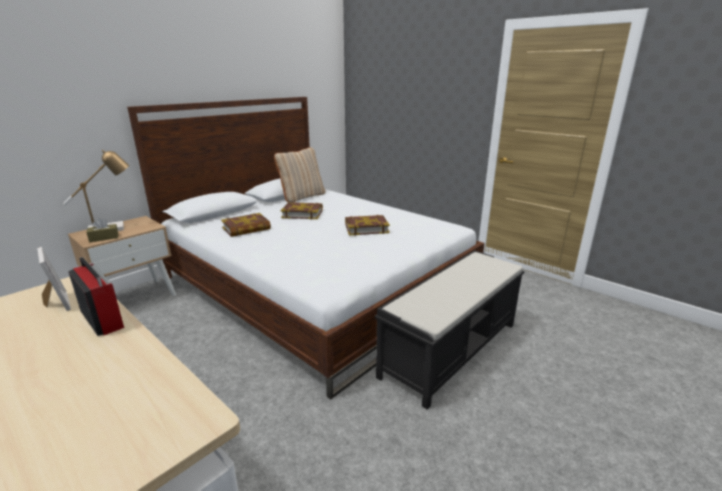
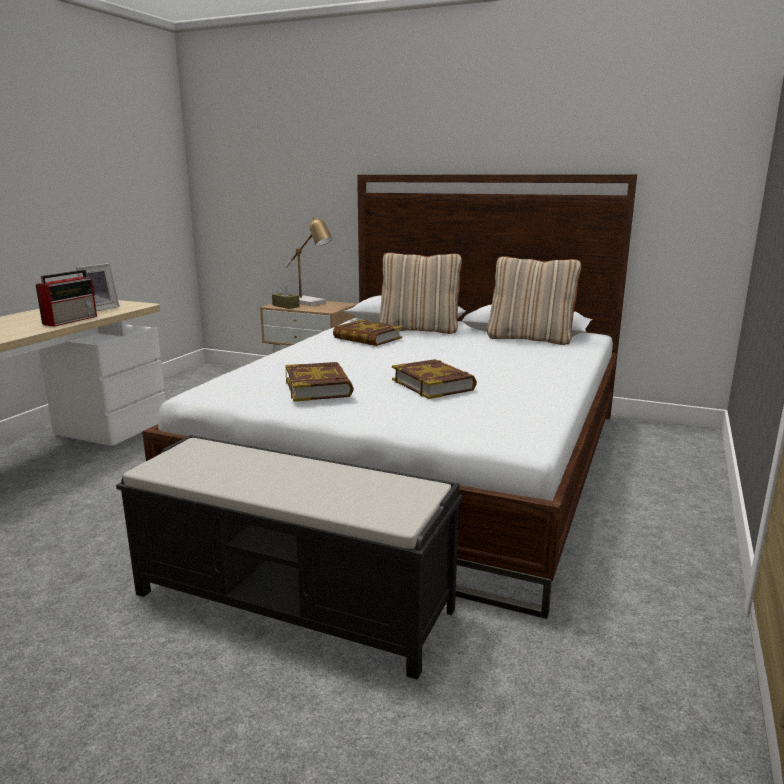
camera: 70 degrees right, 5 degrees down
(244, 214) = (419, 330): none -> beige pillow
(302, 214) = (454, 349): book -> book (318, 388)

